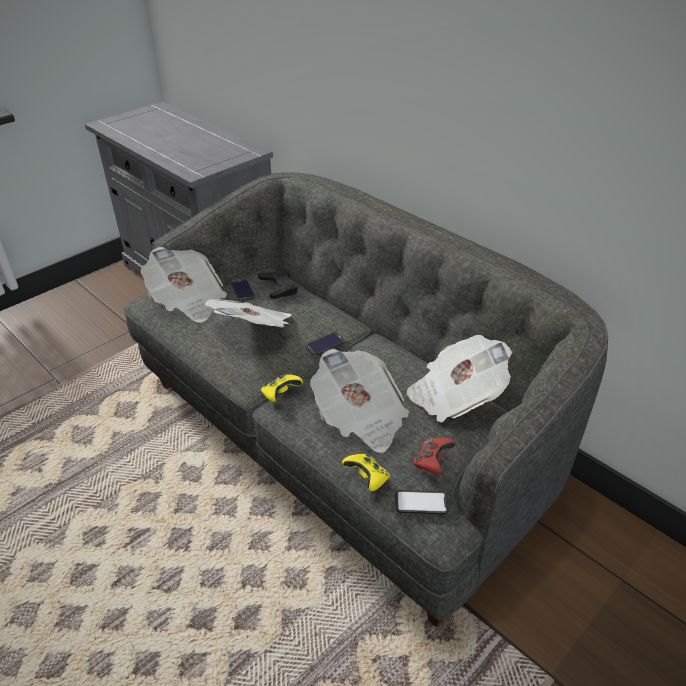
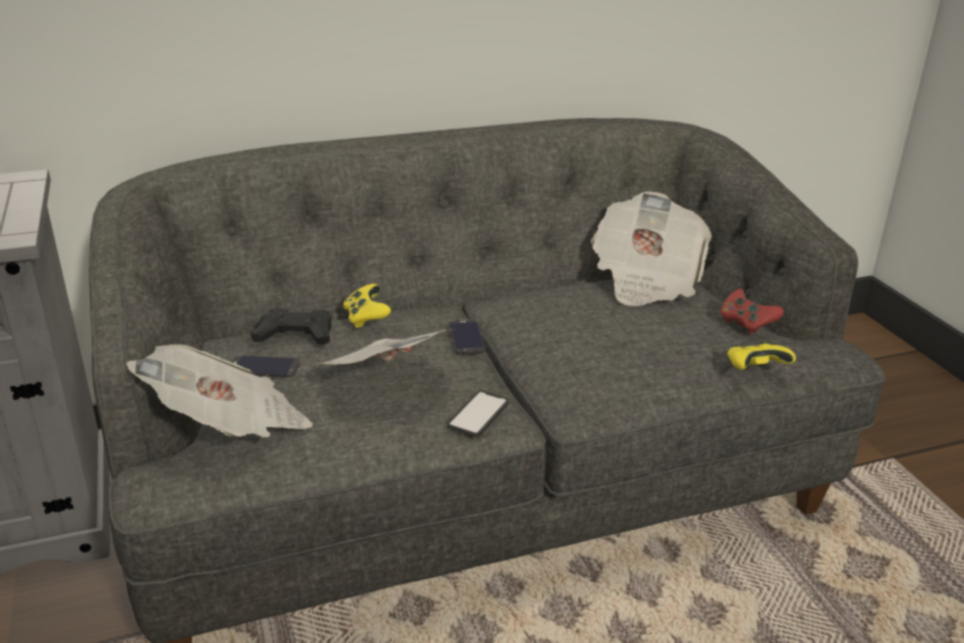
camera: 65 degrees left, 10 degrees down
(280, 394) = (549, 398): yellow game controller -> yellow game controller (366, 318)
(360, 418) = (648, 345): newspaper -> none
(421, 502) = (804, 349): phone -> phone (478, 414)

